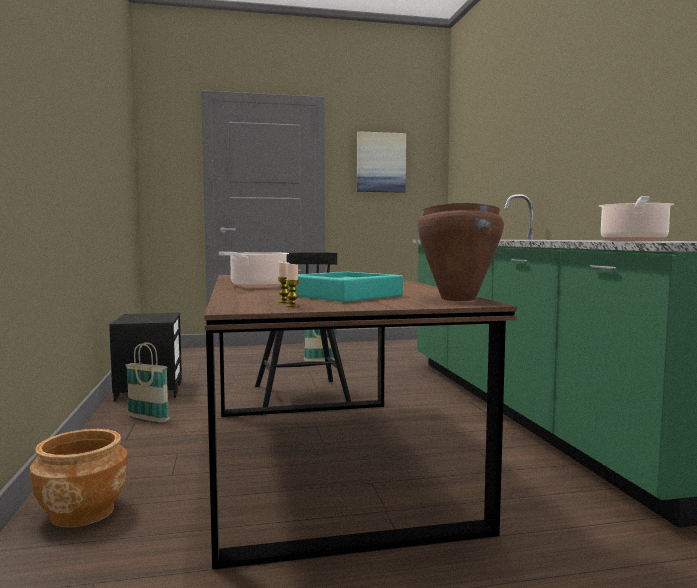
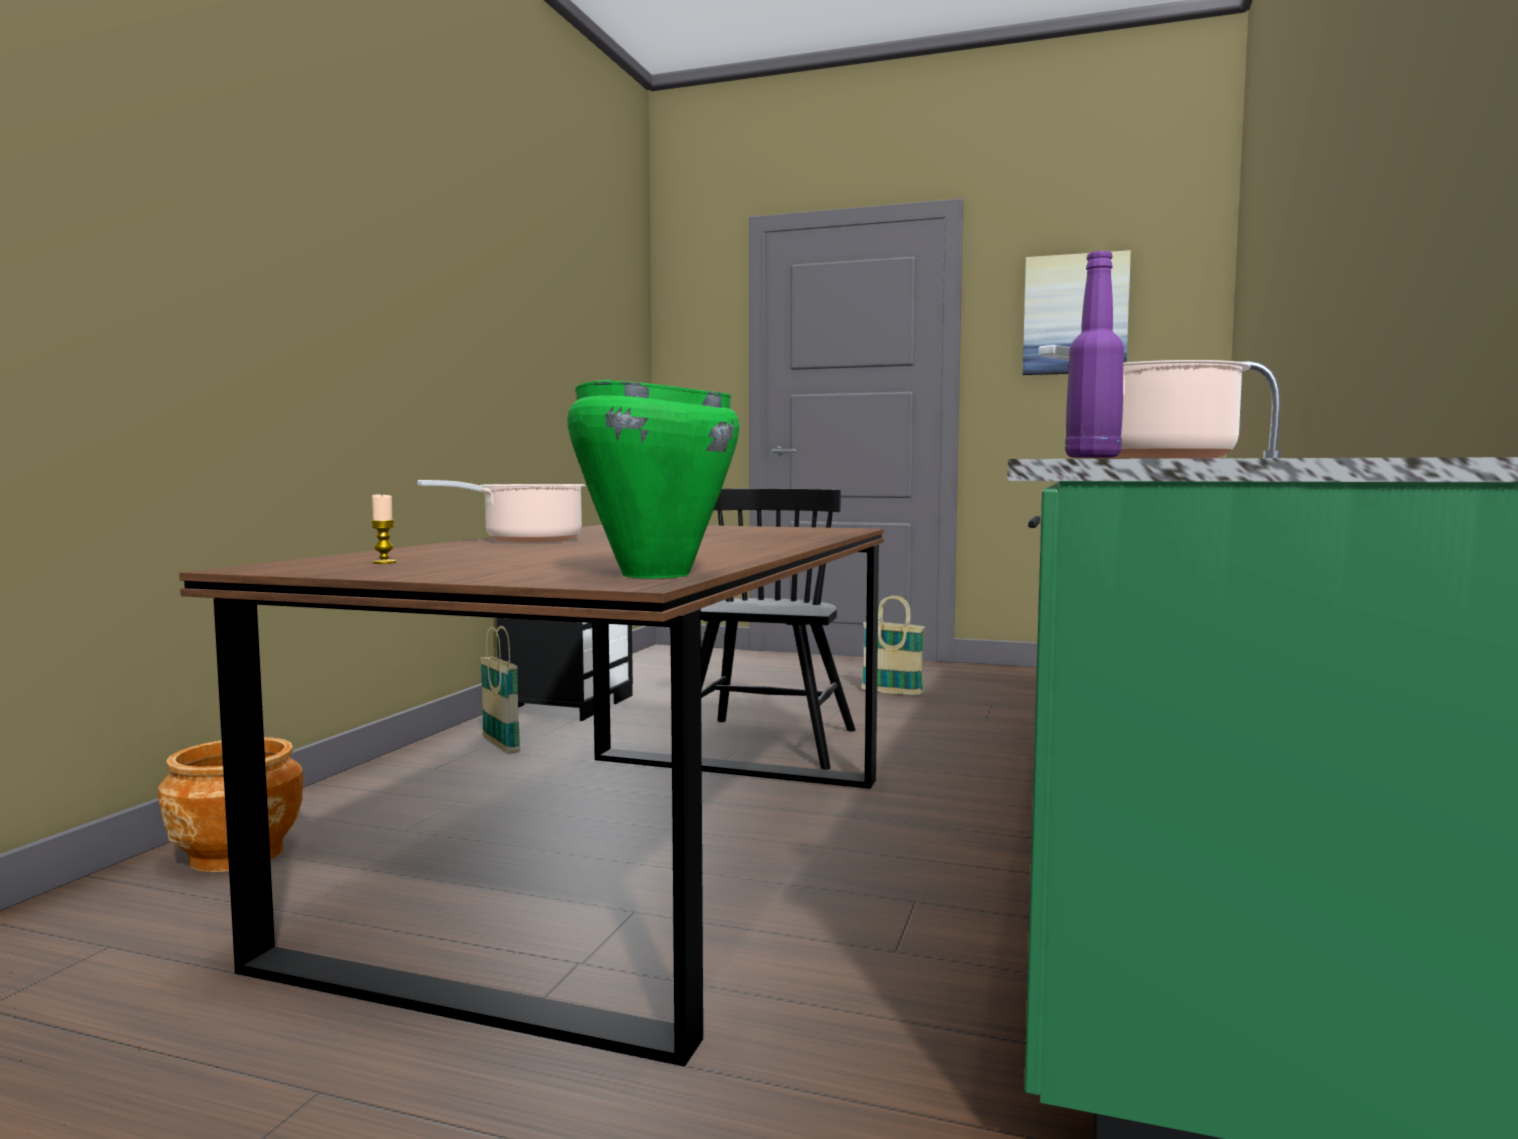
camera: 30 degrees right, 0 degrees up
(292, 306) = (348, 568): candle -> none
(345, 295) = (534, 559): turquoise tray -> none
(457, 299) = (654, 574): brown cooking pot -> green cooking pot
(669, 241) = (1092, 457): none -> purple bottle

